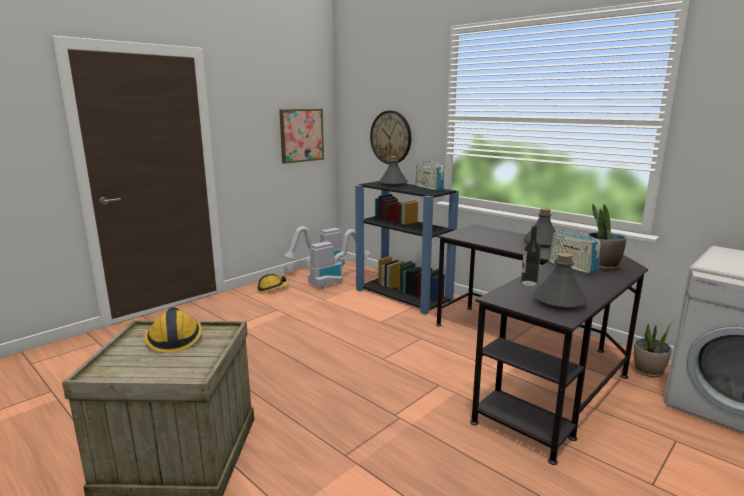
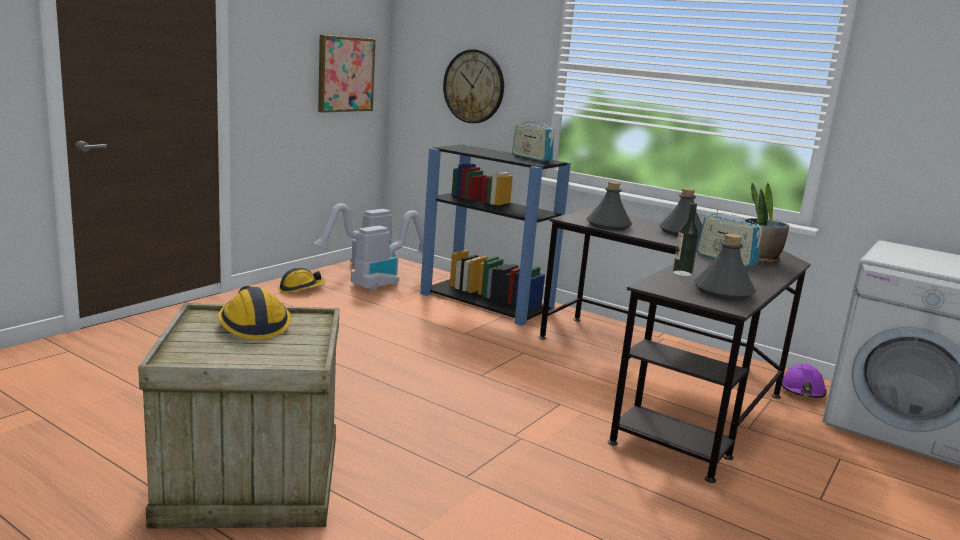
camera: 10 degrees left, 0 degrees up
(393, 184) = (480, 150): grey bottle -> grey bottle (608, 226)
(648, 371) = (802, 391): potted plant -> purple hard hat

